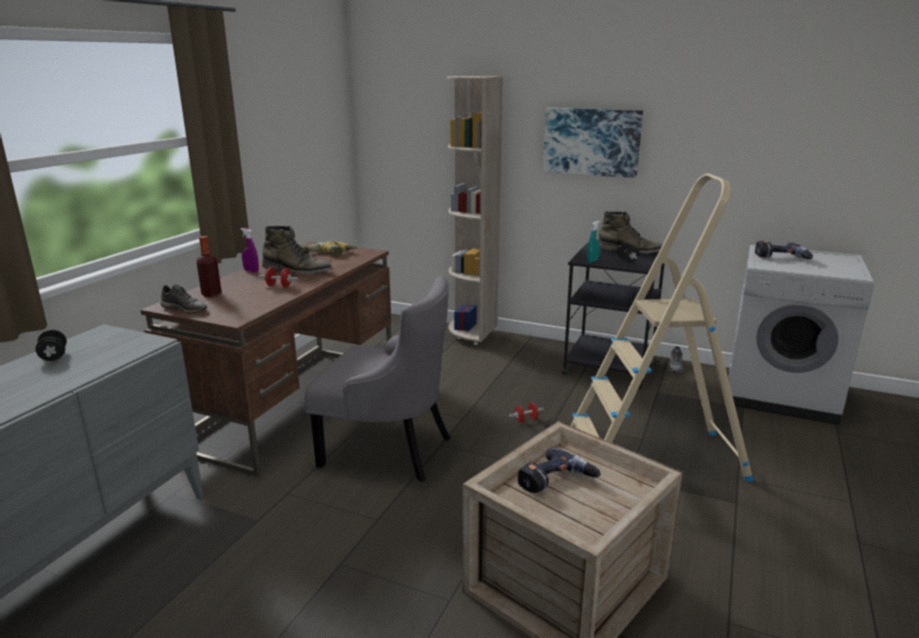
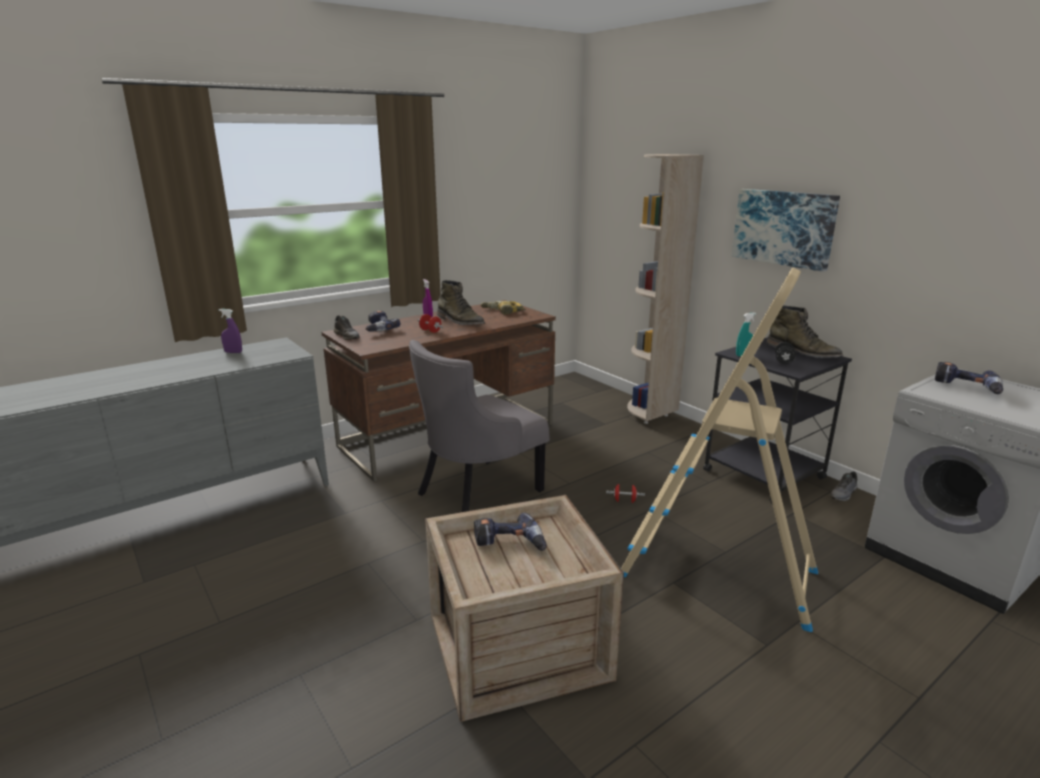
camera: 30 degrees right, 0 degrees up
(54, 356) = (233, 352): black dumbbell -> purple spray bottle
(211, 294) = (378, 329): bottle -> power drill
(385, 450) = (480, 490): grey chair -> grey chair turned 90 degrees clockwise

